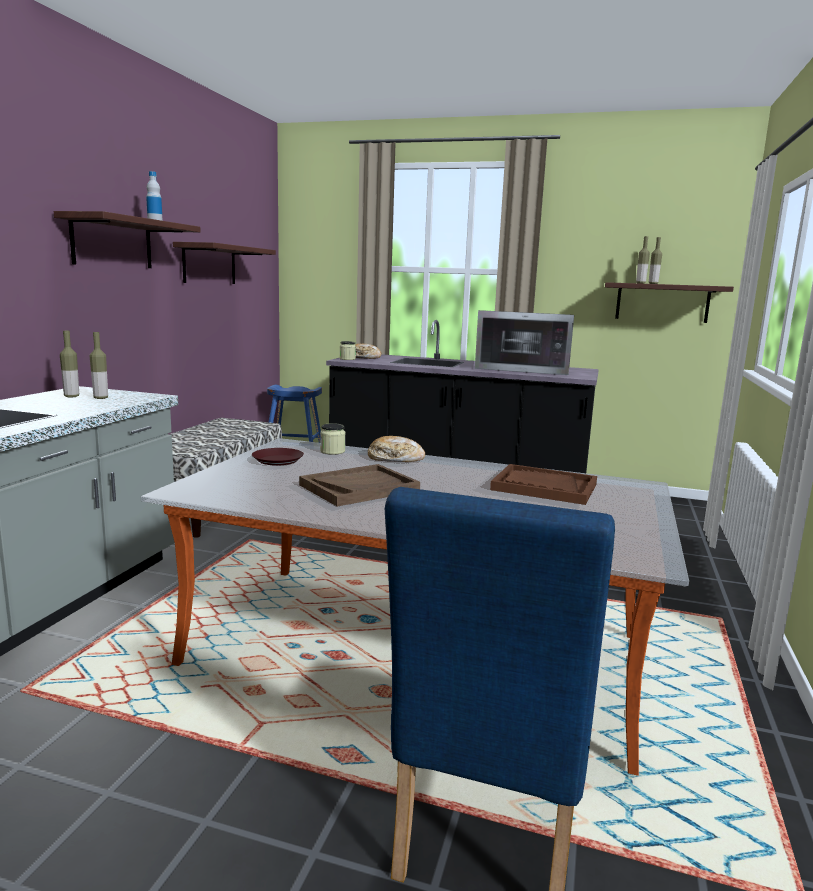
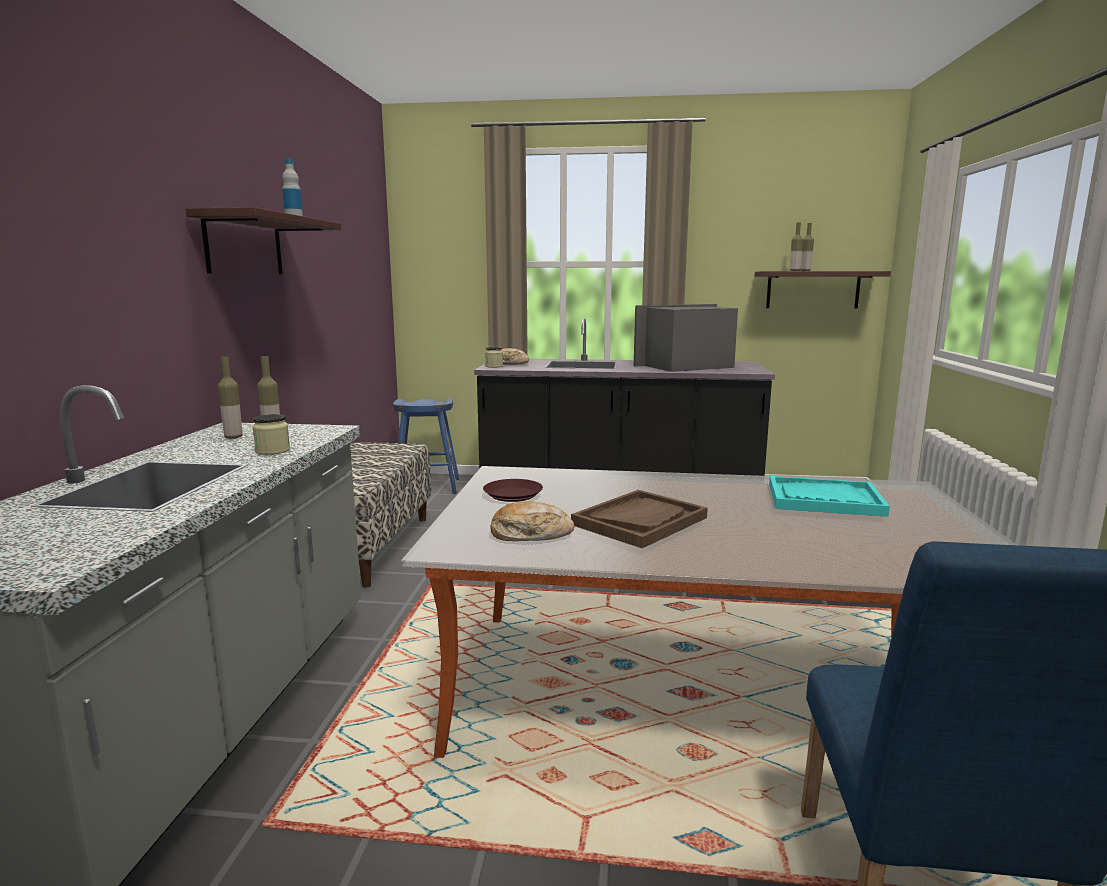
camera: 10 degrees left, 0 degrees up
(209, 264) = (333, 267): shelf -> none
(332, 451) = (560, 477): jar -> jar (272, 451)
(395, 459) = (637, 480): bread -> bread (530, 534)
(523, 369) = (687, 366): microwave -> microwave turned 150 degrees clockwise
(544, 487) = (824, 499): brown tray -> turquoise tray

